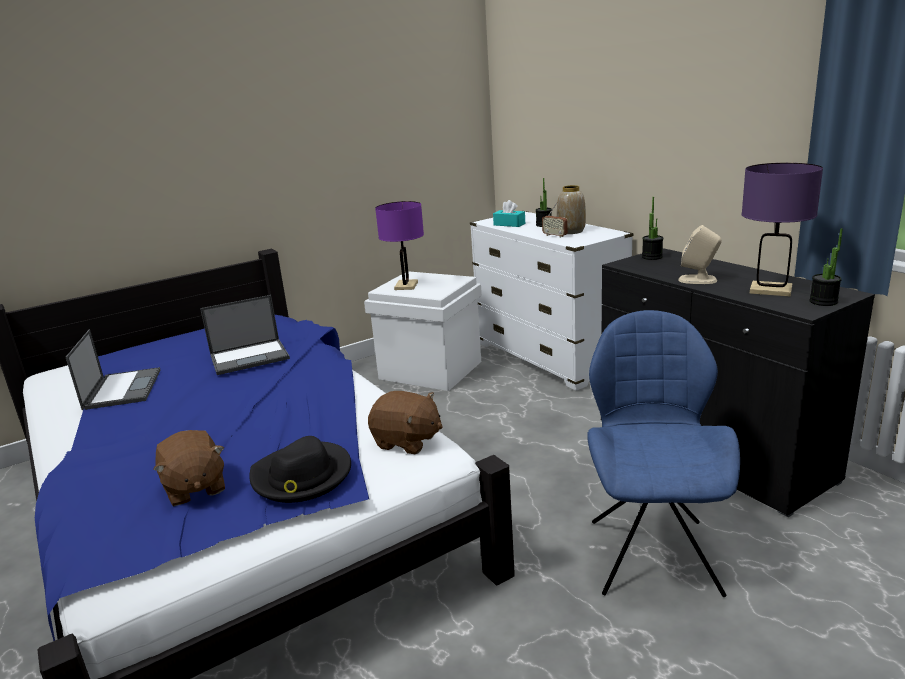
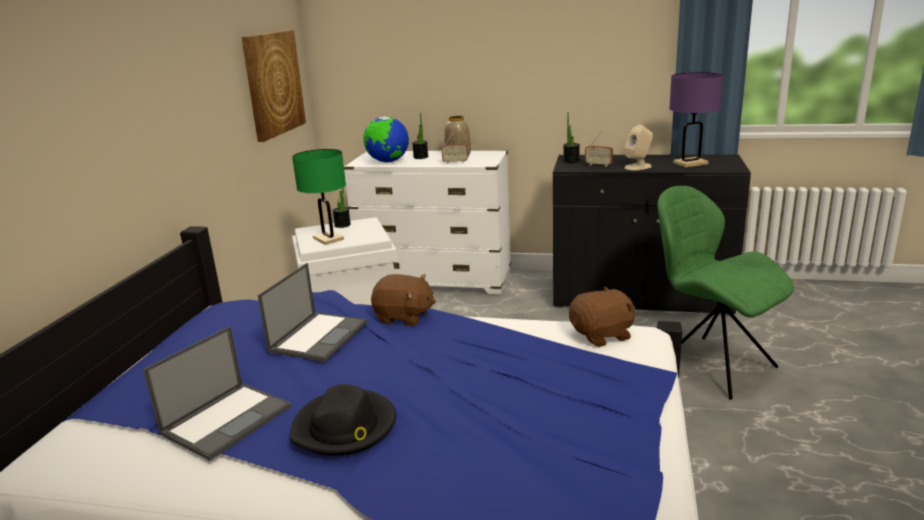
camera: 45 degrees left, 0 degrees up
(122, 389) = (227, 419): laptop -> laptop turned 90 degrees clockwise
(194, 488) = (546, 436): brown plush toy -> brown plush toy (404, 317)
(301, 476) = (609, 383): black hat -> black hat (345, 427)
(406, 286) = (328, 239): purple table lamp -> green table lamp
(424, 136) = (273, 84): none -> picture
(509, 224) = (388, 162): turquoise tissue box -> globe
(653, 552) = (711, 365): blue chair -> green chair
(663, 268) = (598, 165): none -> radio
(823, 302) = (729, 163): potted plant -> potted plant (342, 225)

